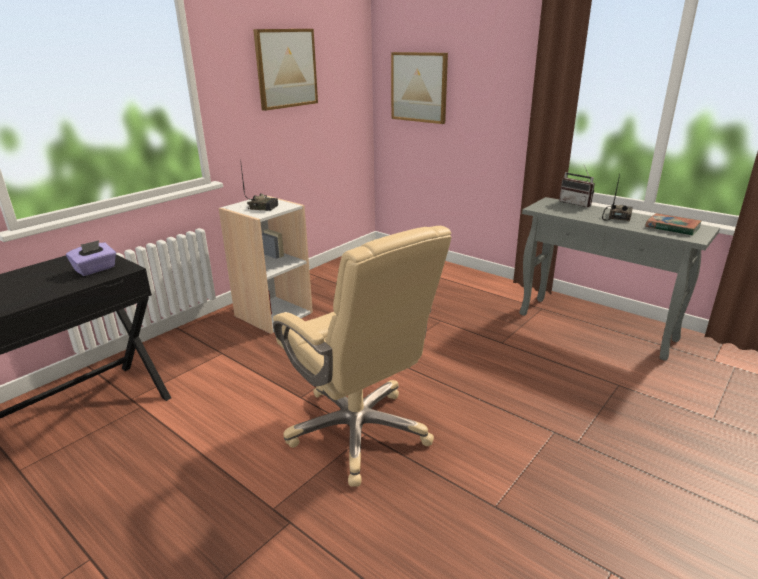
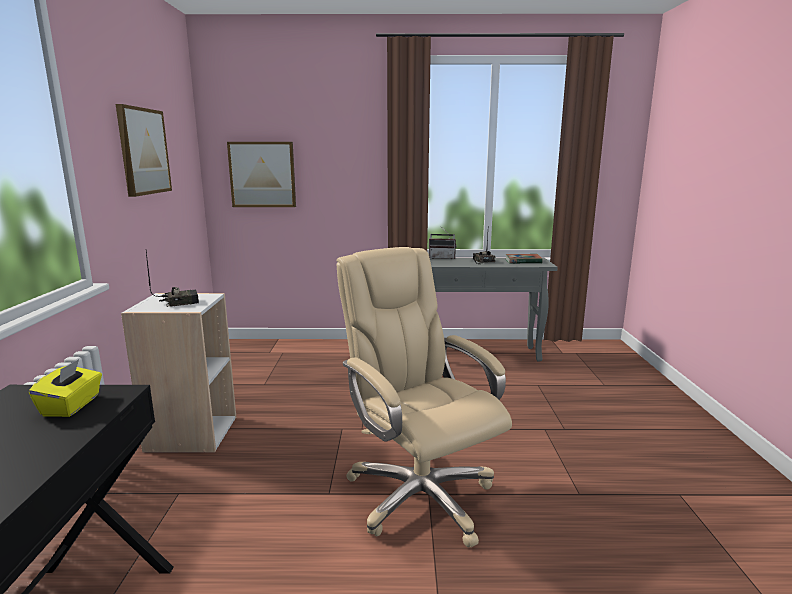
camera: 40 degrees left, 10 degrees down
(95, 269) = (72, 406): purple tissue box -> yellow tissue box
(358, 431) = (419, 494): beige office chair -> beige office chair turned 135 degrees counterclockwise

